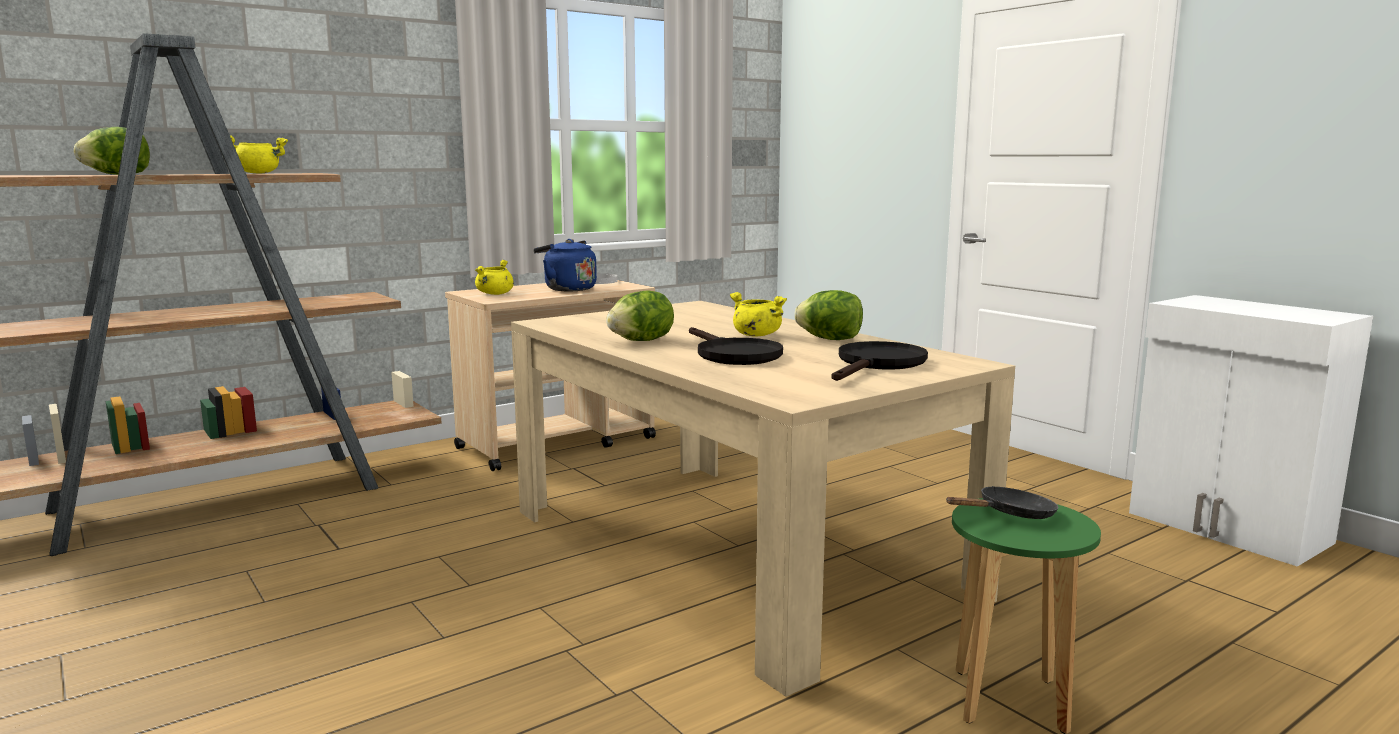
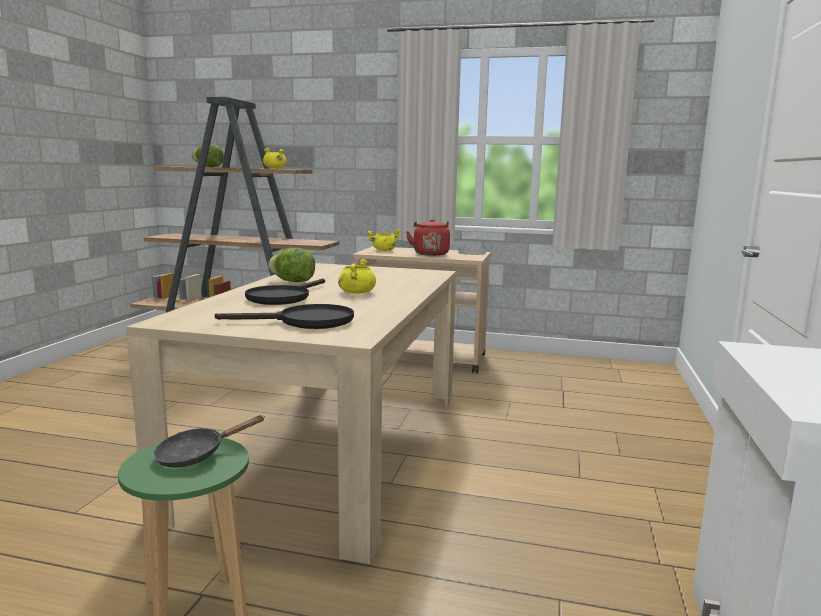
camera: 50 degrees right, 0 degrees up
(567, 289) = (430, 254): blue kettle -> red kettle
(830, 339) = (375, 304): lettuce -> none
(1010, 514) = (197, 454): black frying pan -> black frying pan turned 120 degrees clockwise

